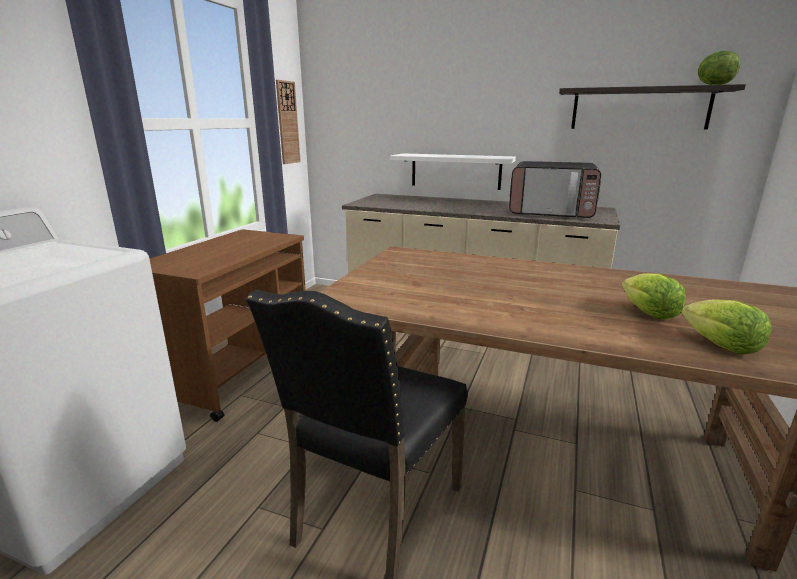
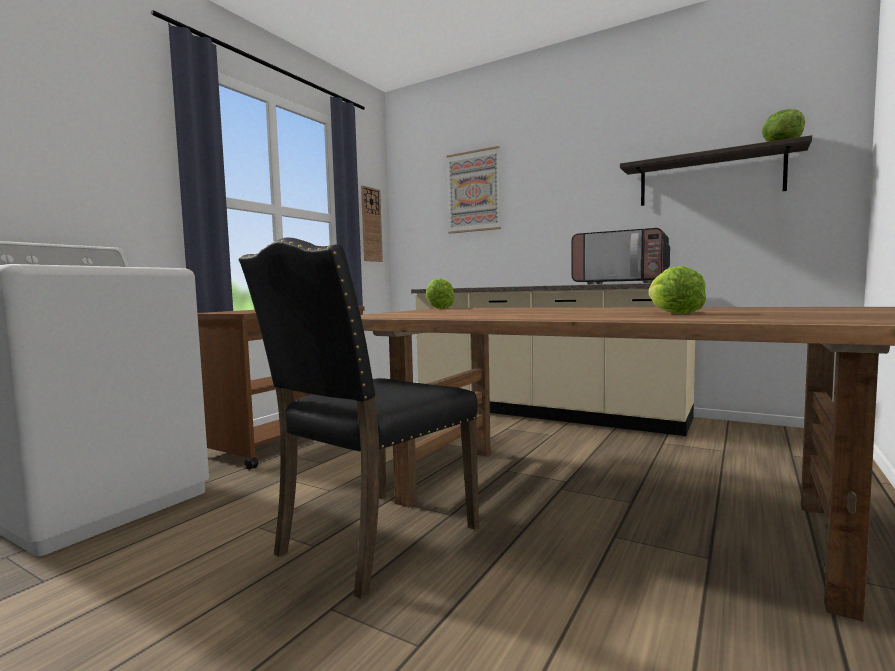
camera: 10 degrees right, 15 degrees down
(399, 93) = (473, 191): none -> picture
(455, 171) = (529, 259): white shelf -> none
(720, 345) = (734, 317): lettuce -> lettuce (438, 308)

